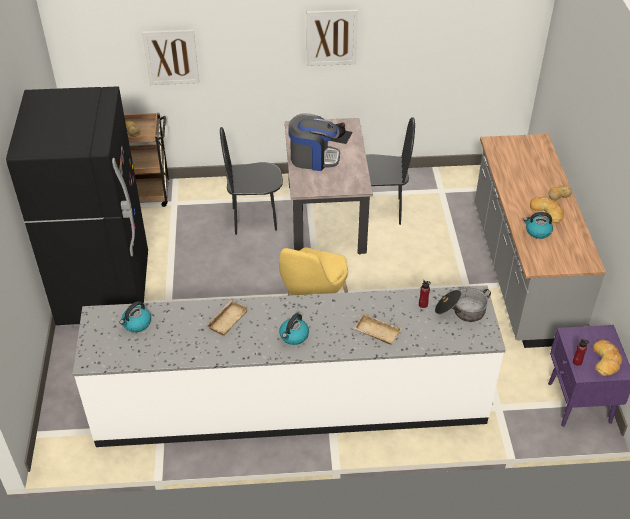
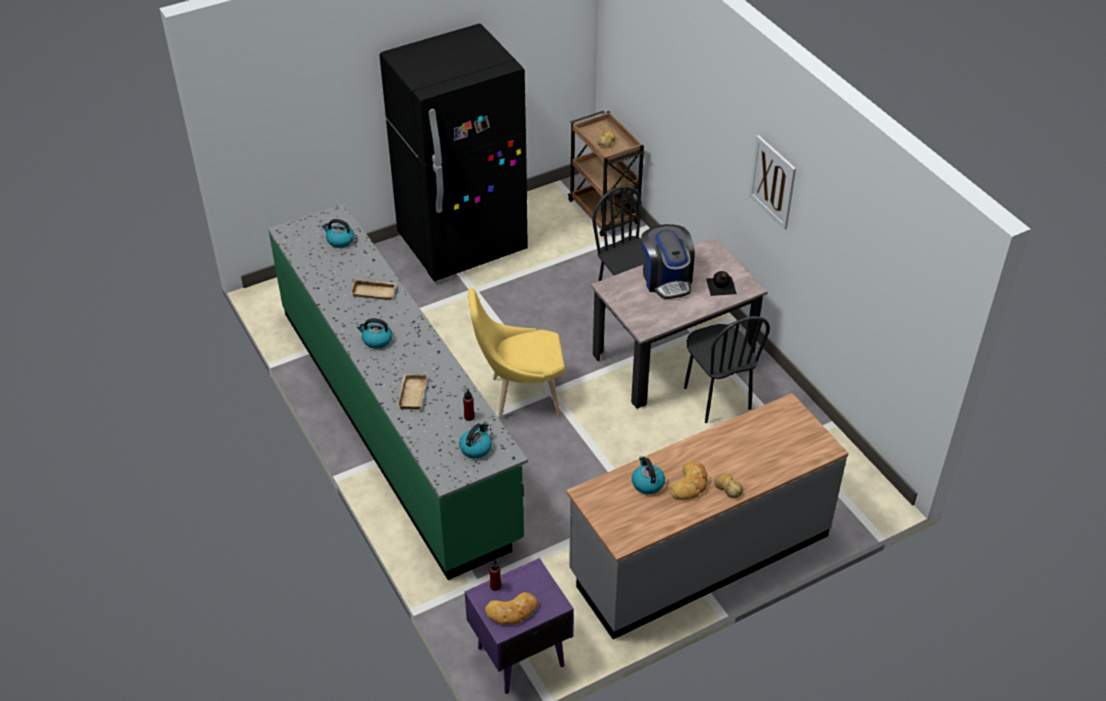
camera: 65 degrees right, 0 degrees up
(171, 57) = (664, 97): picture -> none
(291, 403) = (396, 420): white counter -> green counter
(461, 311) = (476, 448): cooking pot -> kettle

